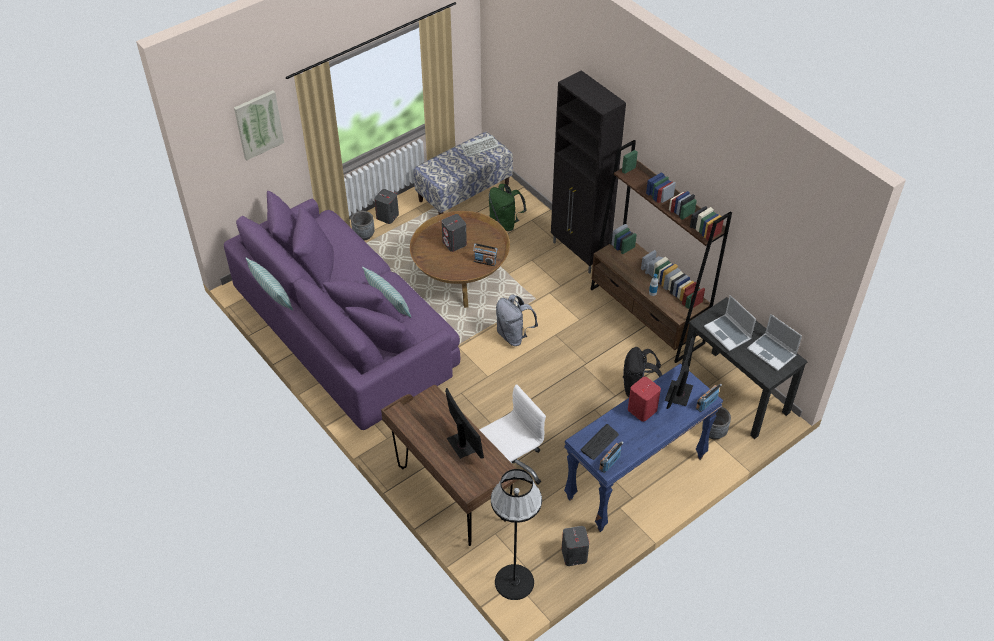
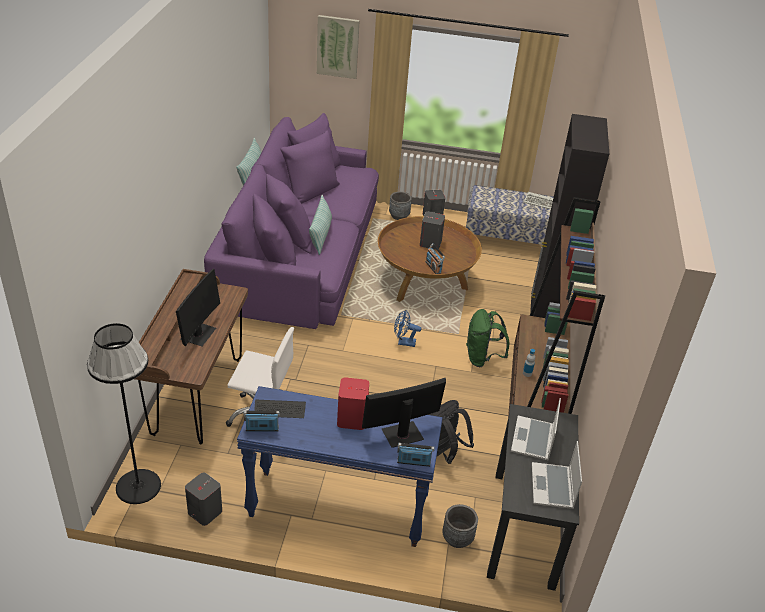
camera: 45 degrees right, 10 degrees down
(505, 223) = (512, 275): green backpack -> green backpack (482, 358)
(514, 335) = (403, 342): grey backpack -> blue fan

